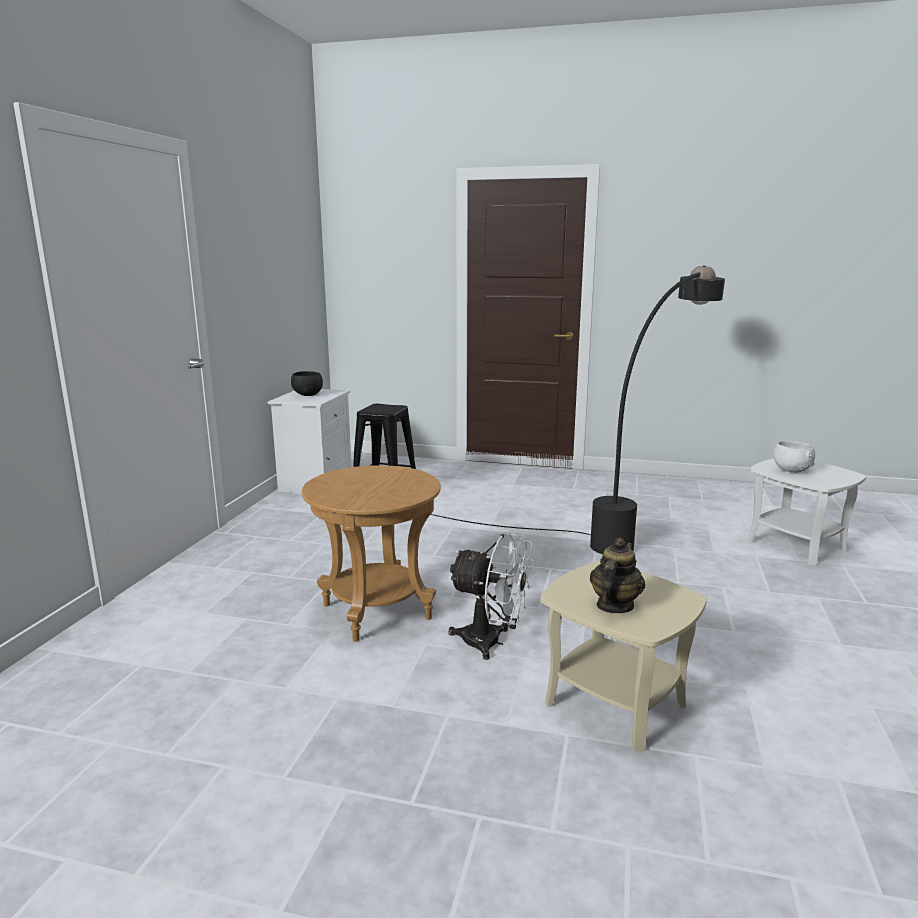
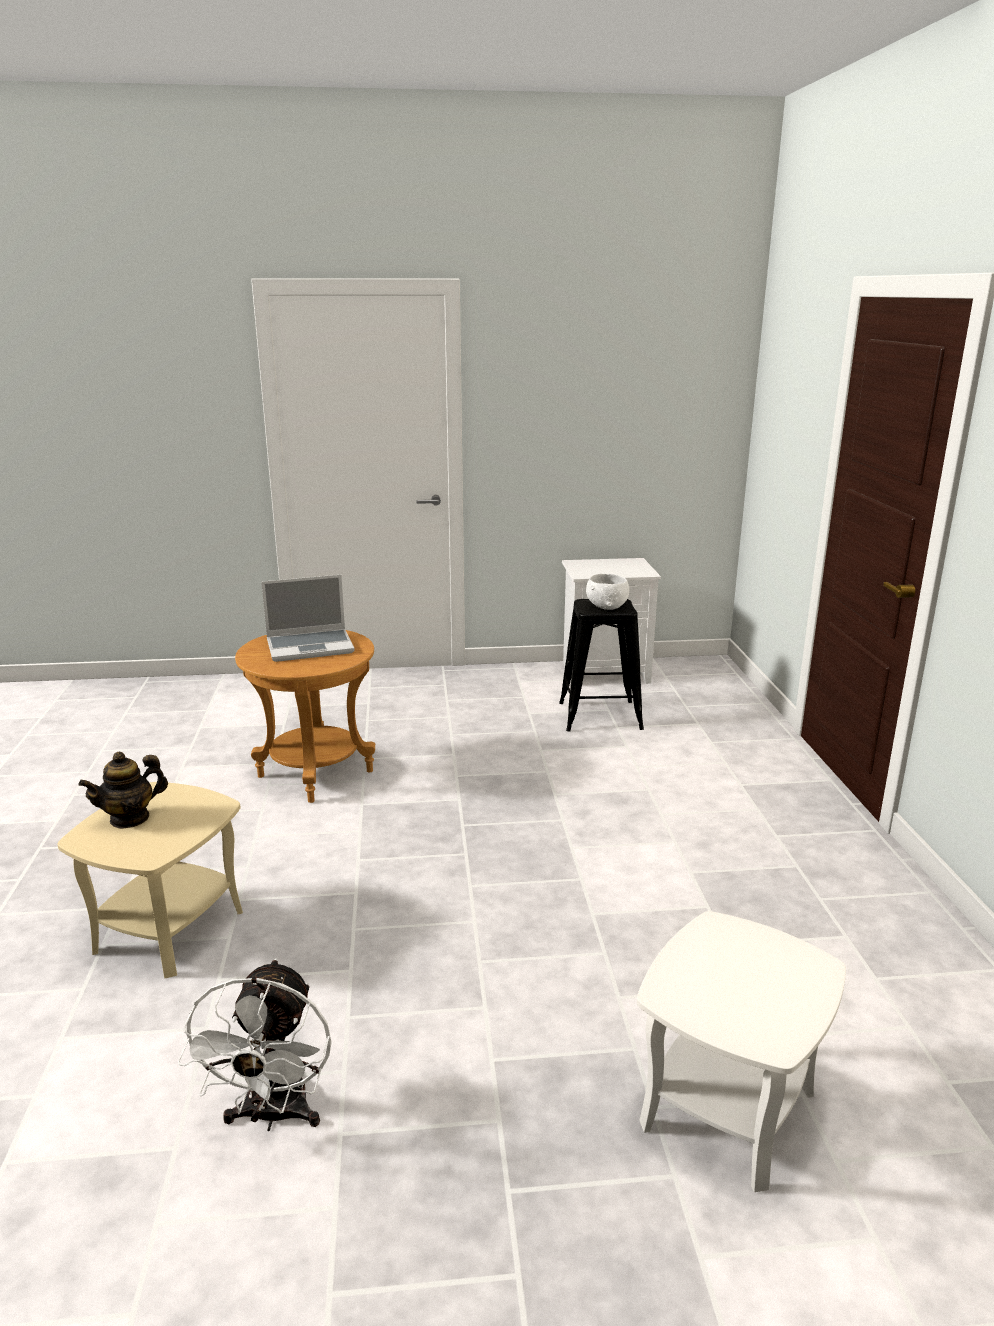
camera: 70 degrees right, 5 degrees up
(308, 394) = (611, 566): black bowl -> none
(365, 483) = (311, 646): none -> laptop
(491, 642) = (272, 842): white fan -> white fan (273, 1116)
(614, 526) = (646, 888): black floor lamp -> none
(614, 606) = (130, 818): teapot -> teapot turned 135 degrees clockwise
(791, 470) = (727, 958): white bowl -> white bowl (607, 607)

